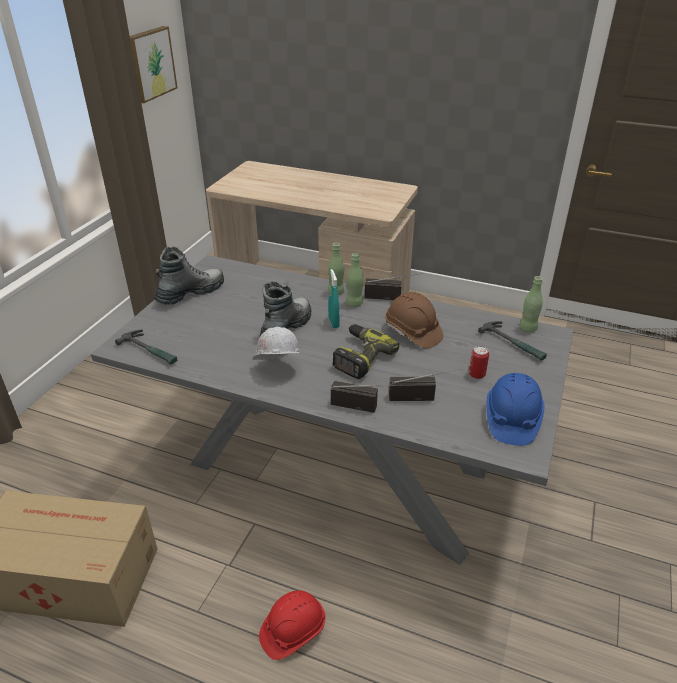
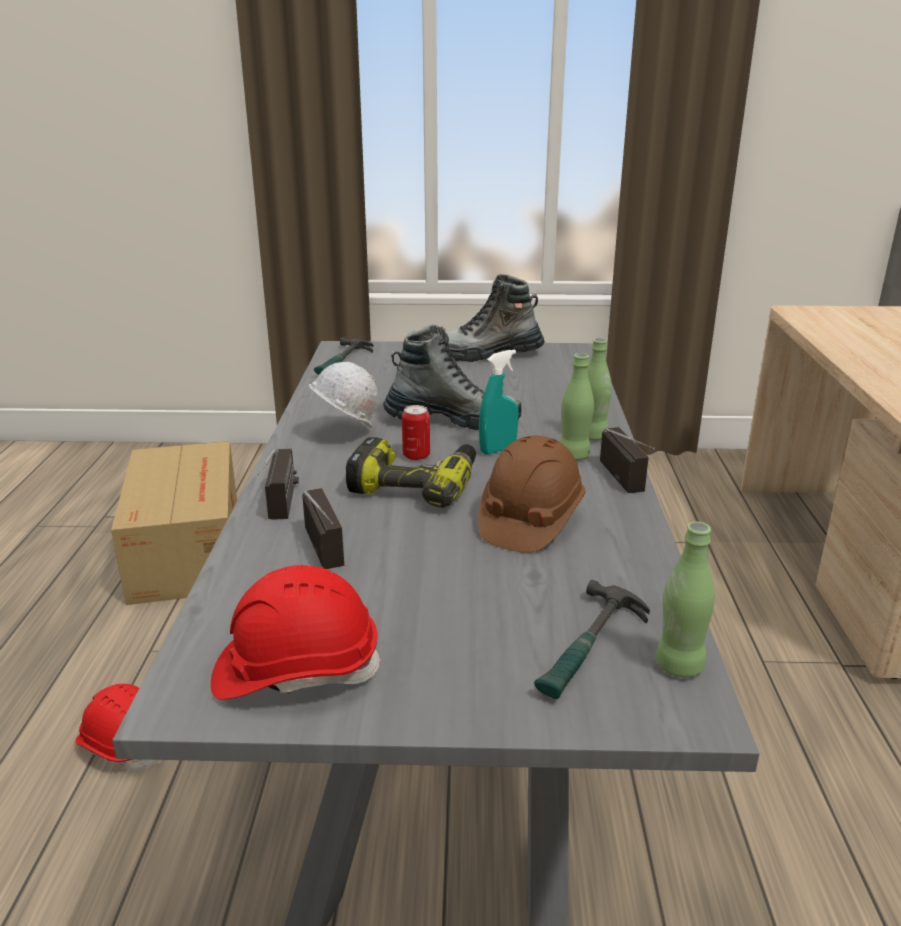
camera: 70 degrees right, 10 degrees down
(150, 64) = (812, 105): picture -> none
(191, 293) = (487, 354): boot -> boot turned 150 degrees clockwise
(477, 374) = (434, 609): can -> can (416, 456)
(511, 420) = (296, 670): blue hard hat -> red hard hat

